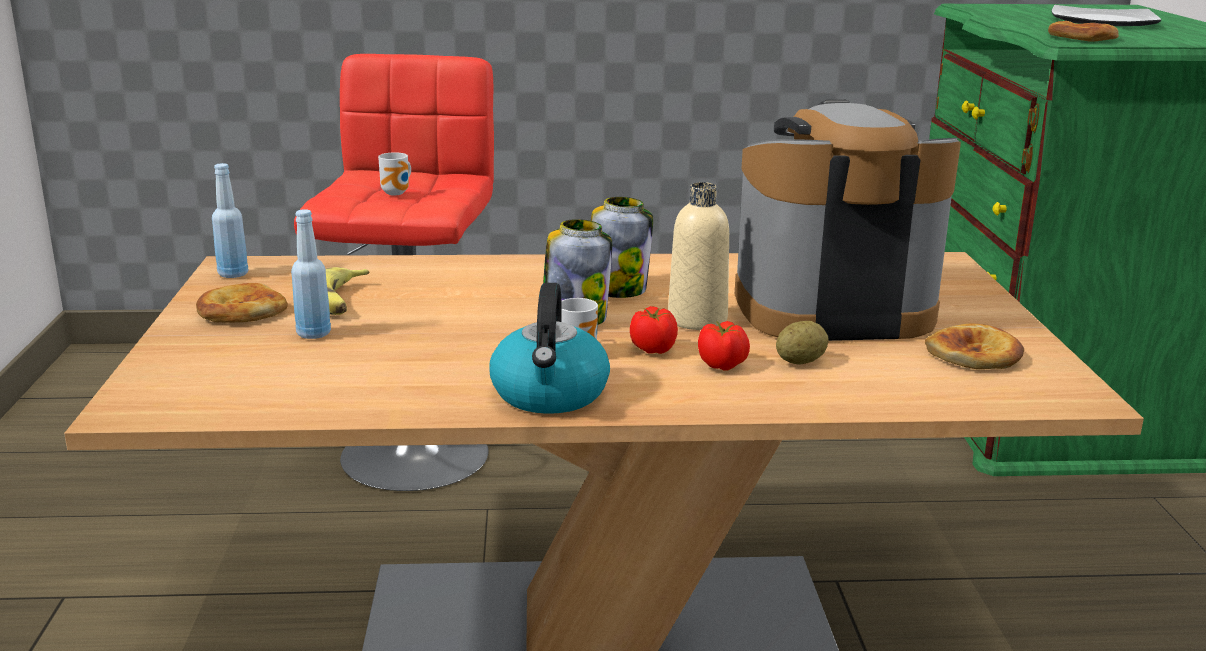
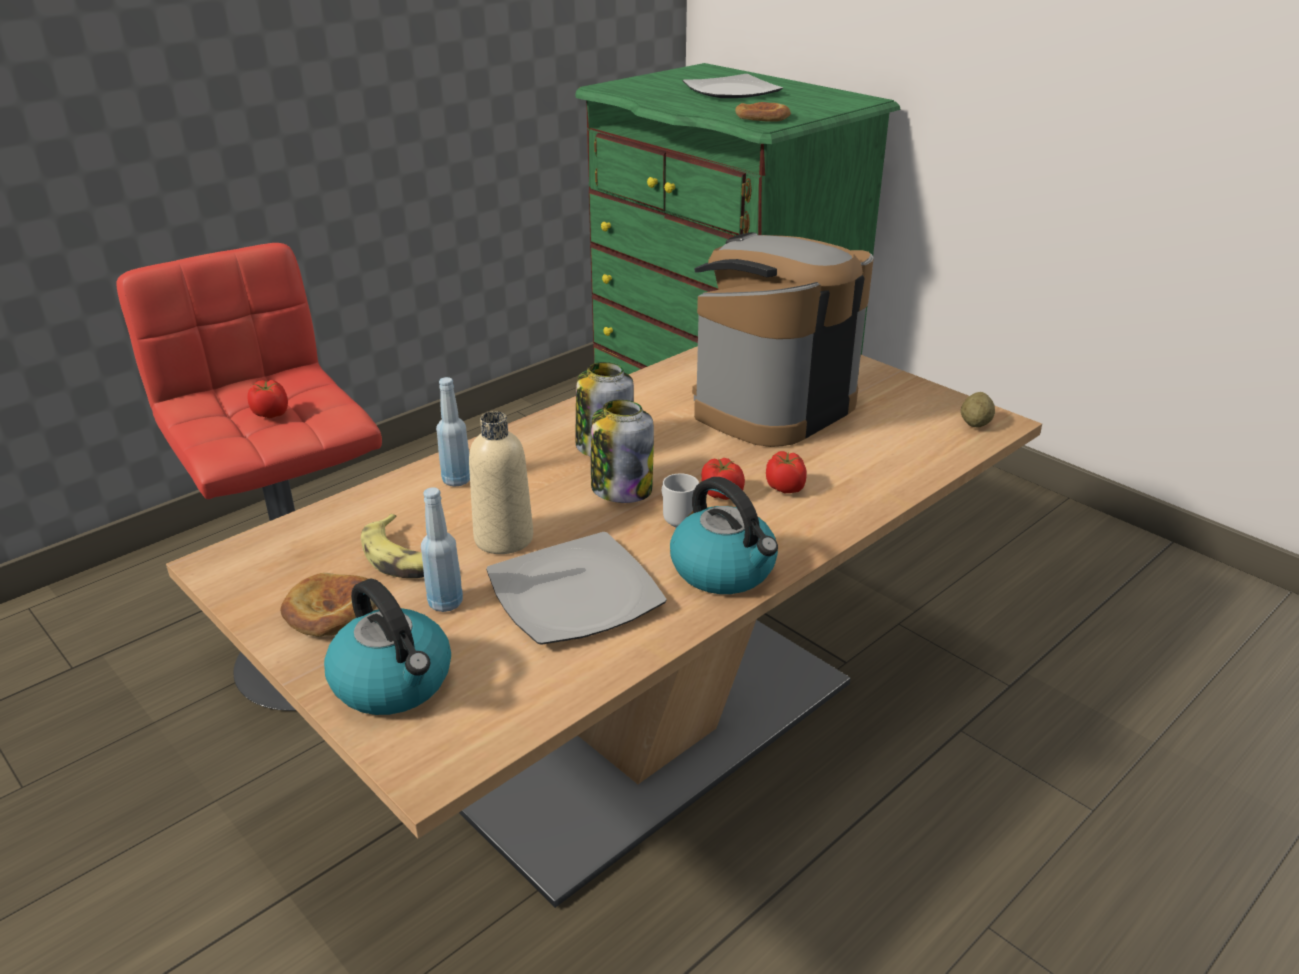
camera: 40 degrees left, 10 degrees up
(198, 360) = (394, 683): none -> kettle
(233, 274) = (241, 573): blue bottle -> blue bottle (457, 480)
(397, 193) = (271, 414): mug -> tomato
(404, 363) = (574, 595): none -> plate
(697, 320) = (705, 453): beige bottle -> beige bottle (504, 538)
(800, 362) = (823, 462): potato -> potato (975, 424)
(975, 355) = (902, 411): bread -> none

